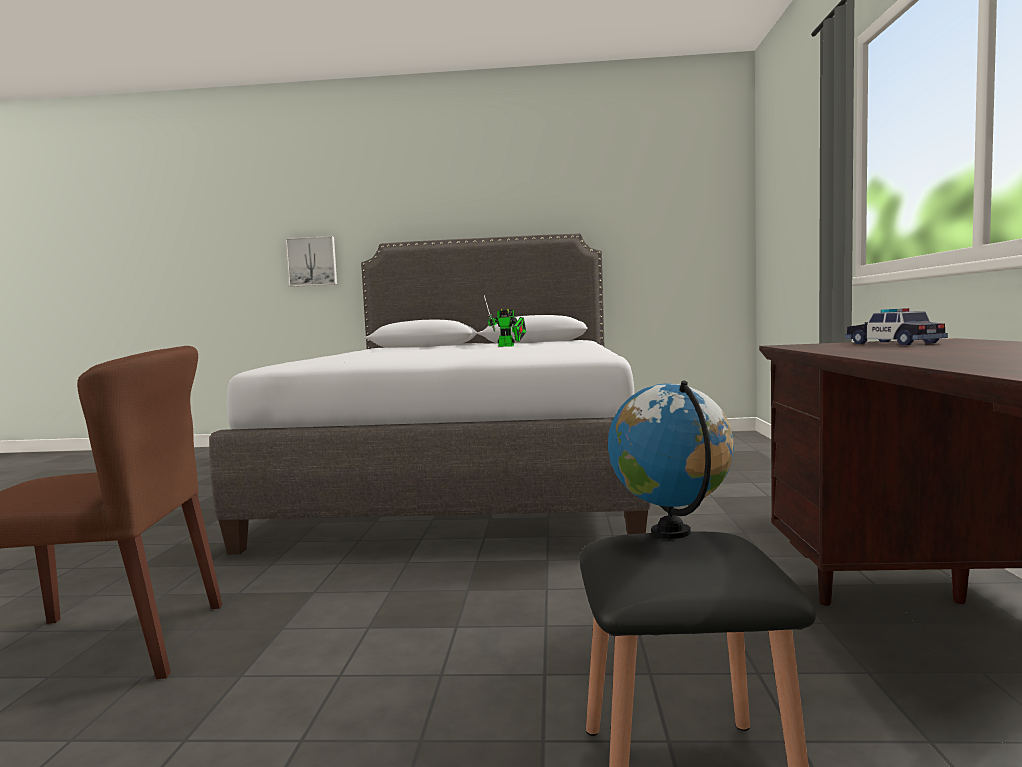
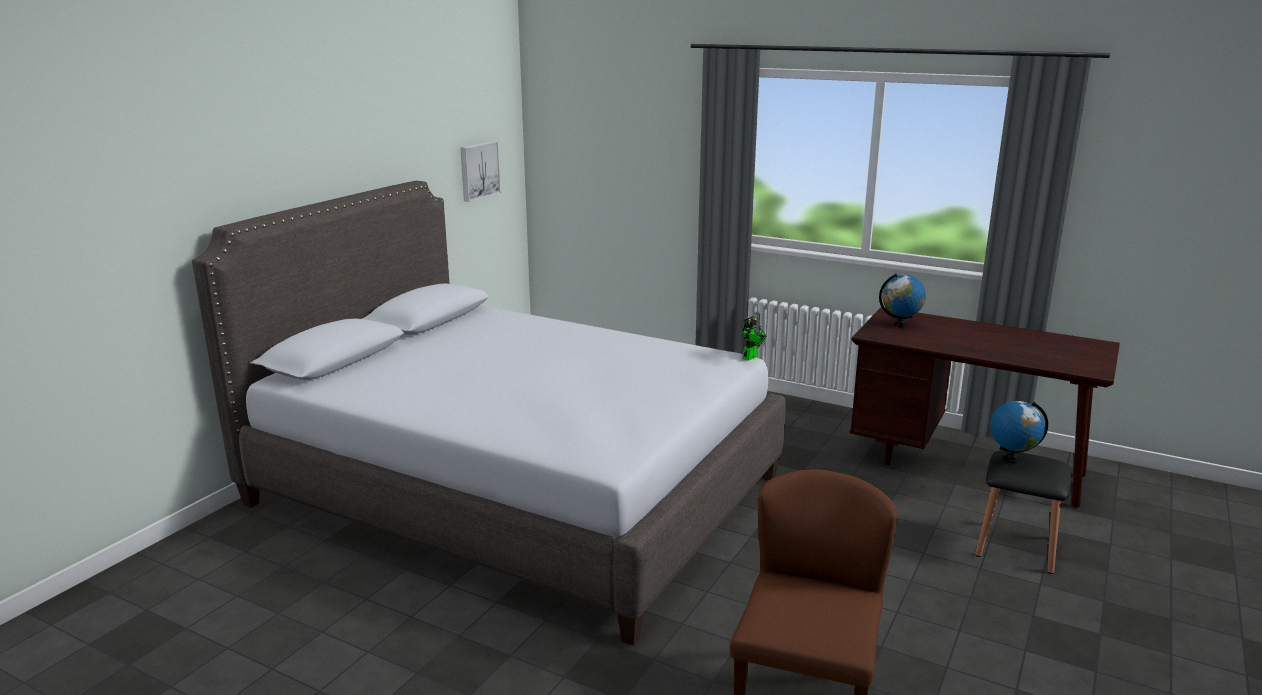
camera: 65 degrees left, 15 degrees up
(312, 261) = (99, 272): picture -> picture (478, 170)
(508, 346) = (505, 344): toy robot -> toy robot (751, 356)
(893, 343) = (900, 325): toy car -> globe

